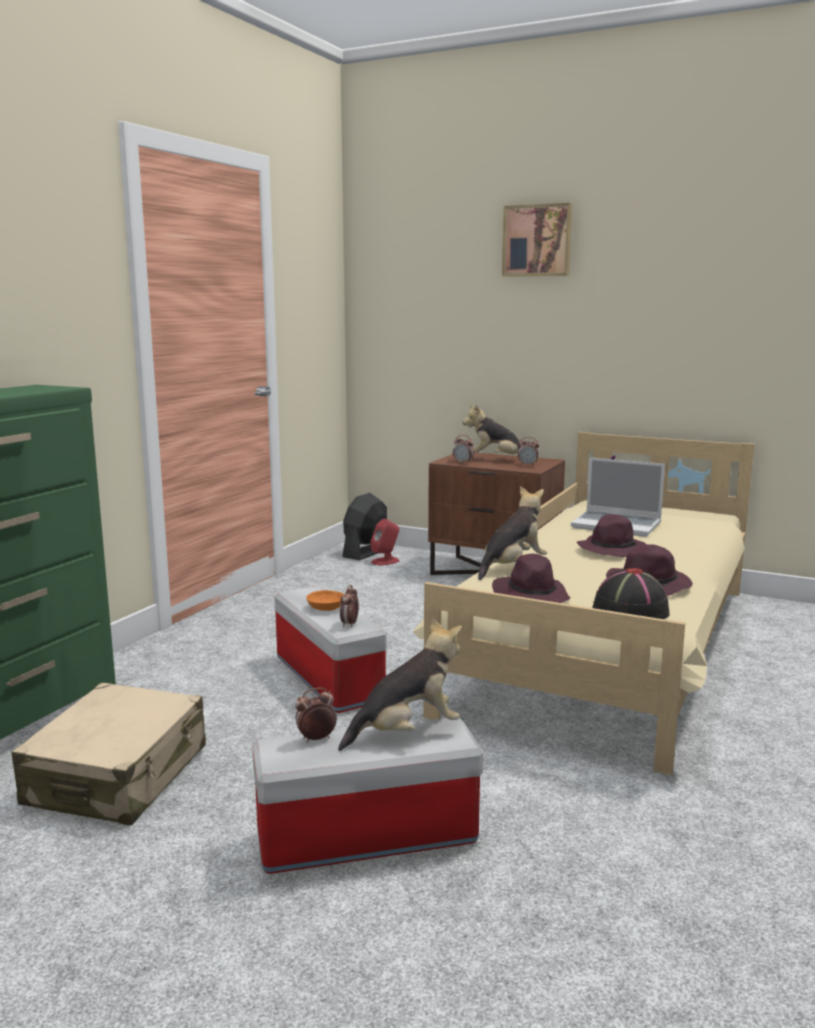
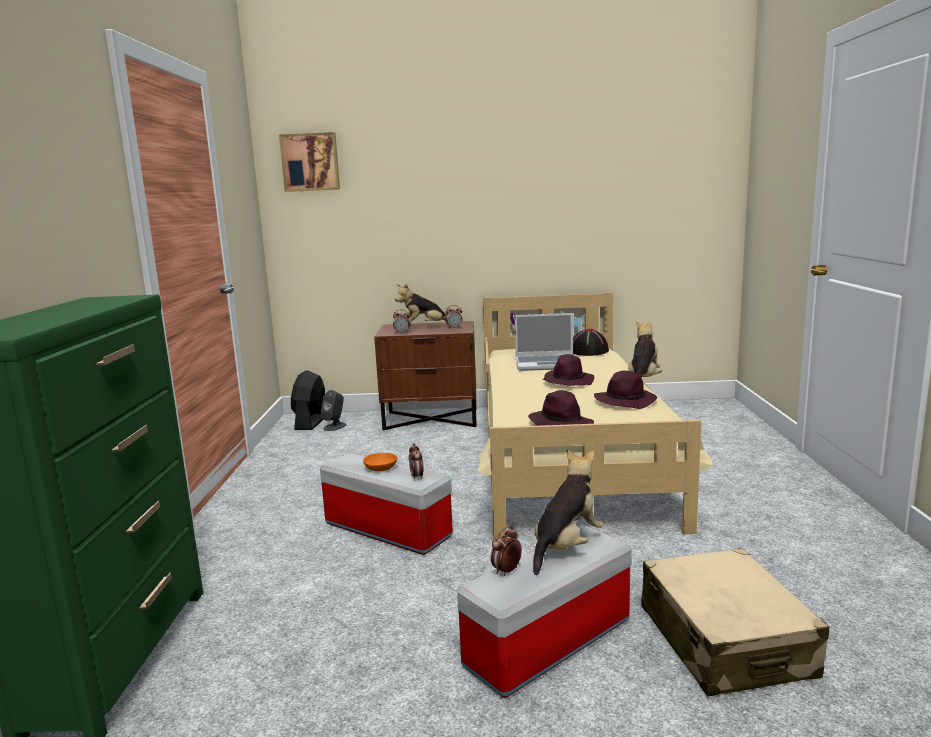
camera: 25 degrees left, 0 degrees up
(118, 776) = (285, 663): beige suitcase -> beige suitcase (725, 641)
(385, 561) = (335, 426): red speaker -> grey speaker
(512, 567) = (517, 406): plush toy -> plush toy (643, 380)
(537, 240) = (434, 147): picture -> picture (310, 162)
(629, 612) = (639, 421): black hat -> black hat (588, 352)

